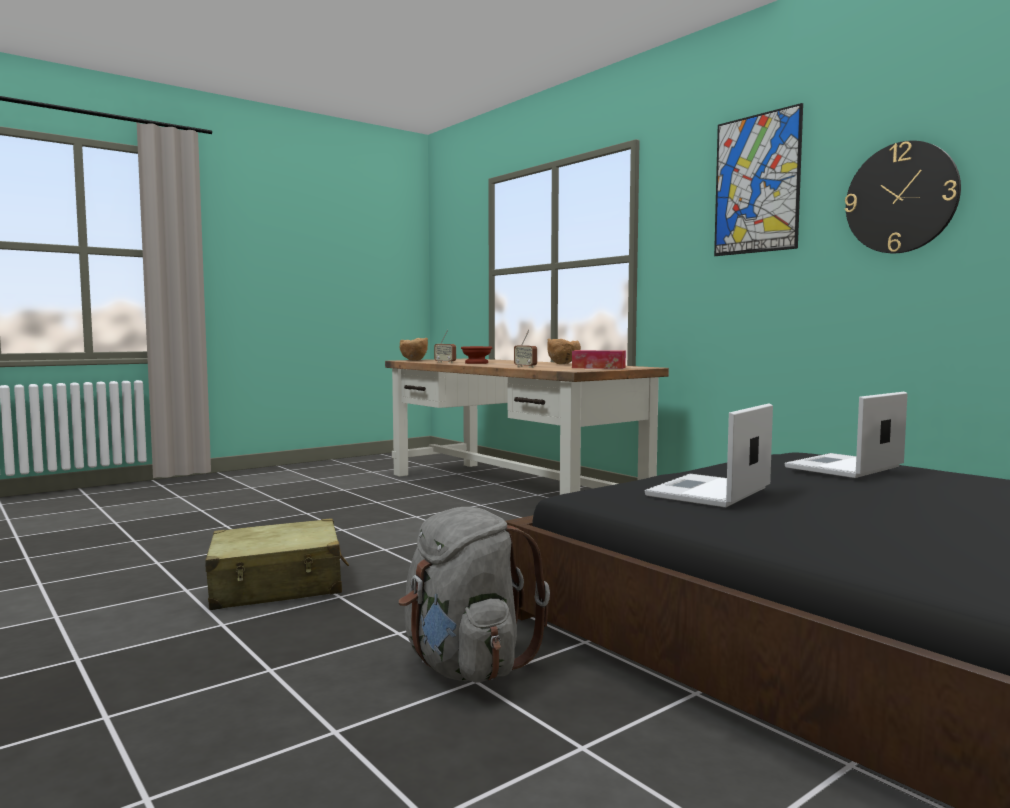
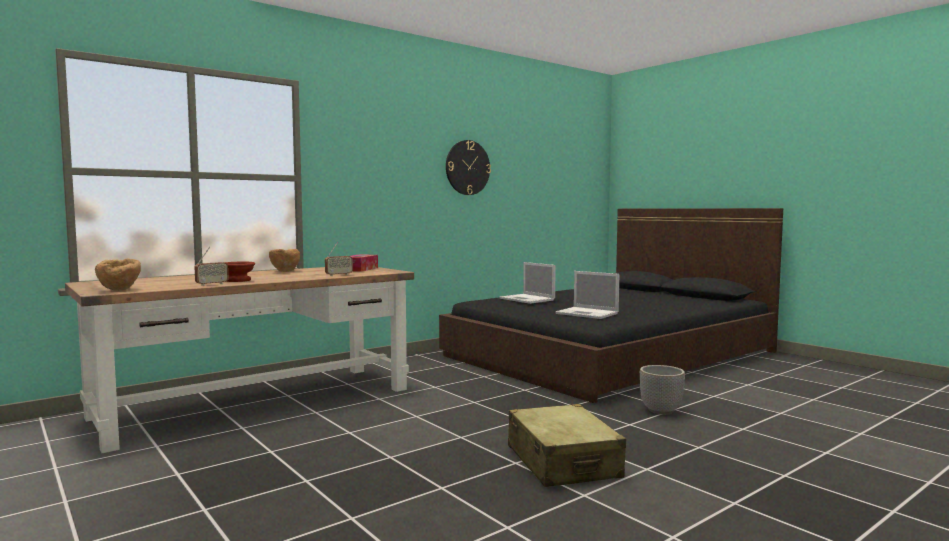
camera: 90 degrees left, 0 degrees up
(465, 666) = (661, 411): grey backpack -> planter
(756, 184) = (396, 142): picture -> none

